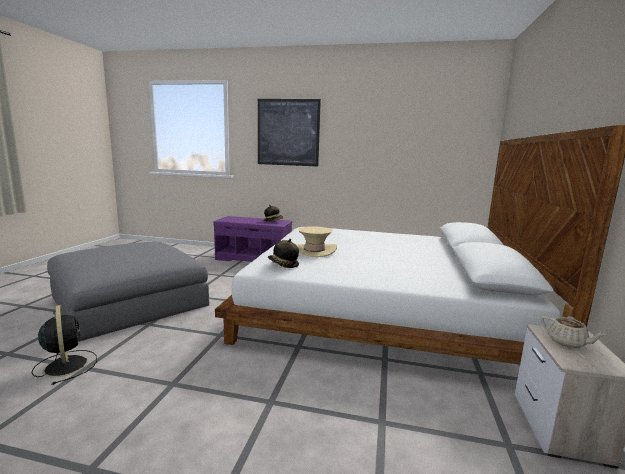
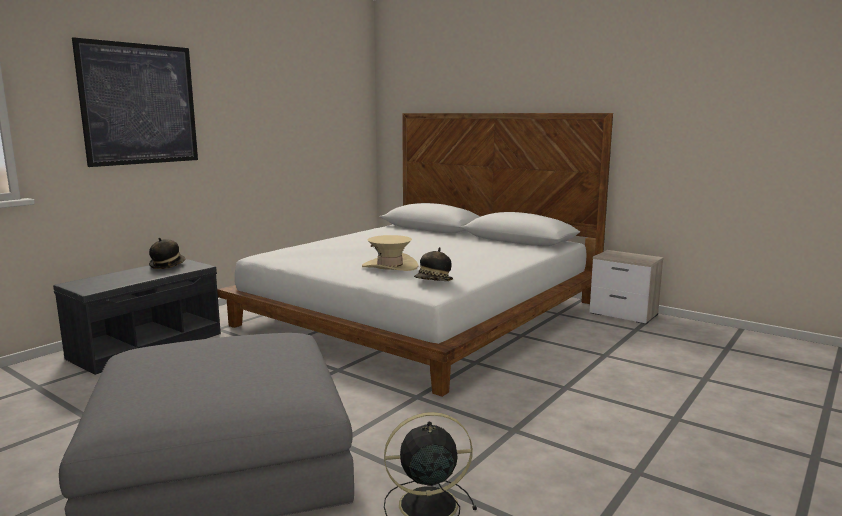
camera: 65 degrees left, 0 degrees up
(254, 258) = (147, 345): purple bench -> grey bench
(567, 342) = (621, 256): beige teapot -> none

